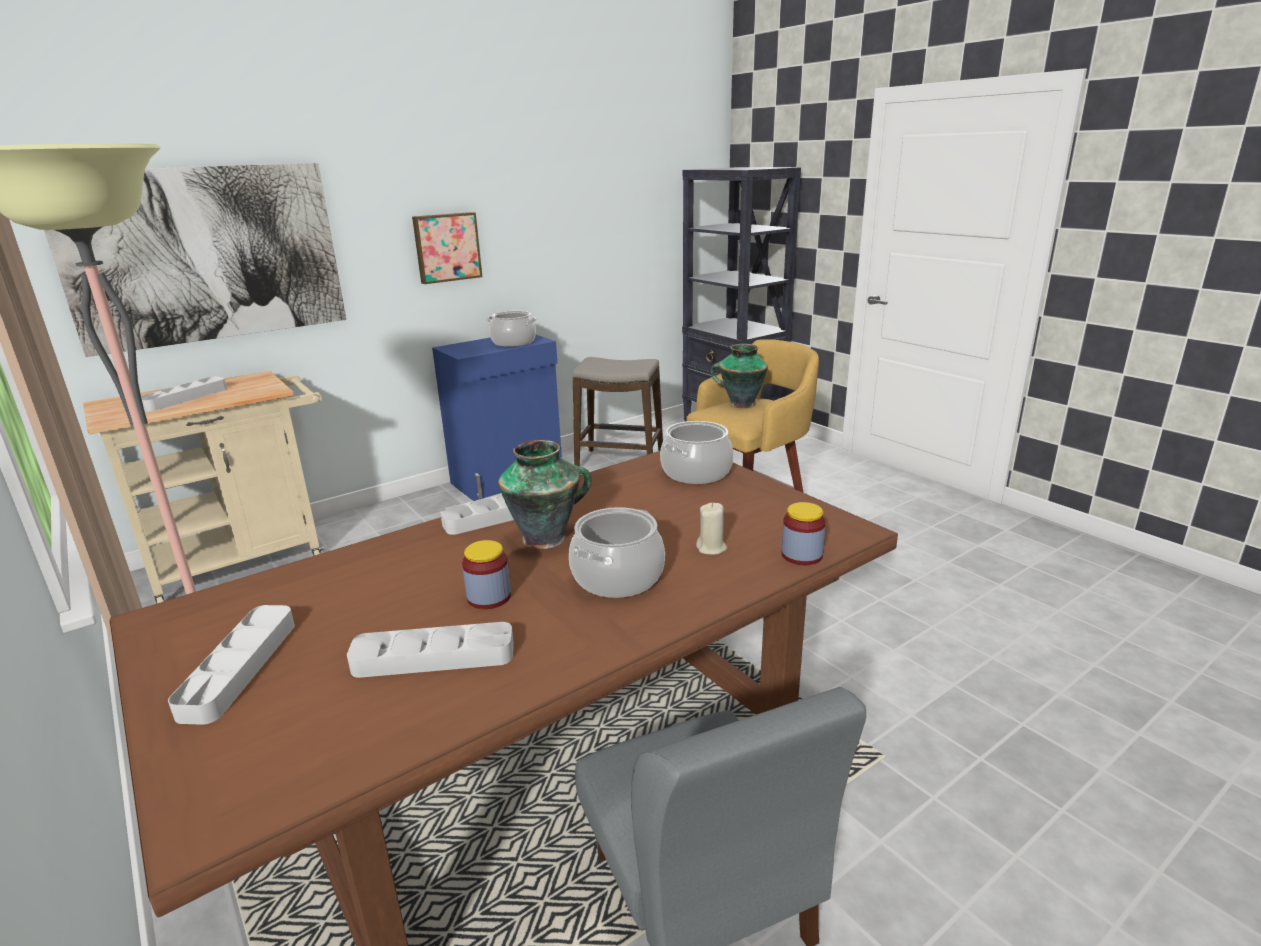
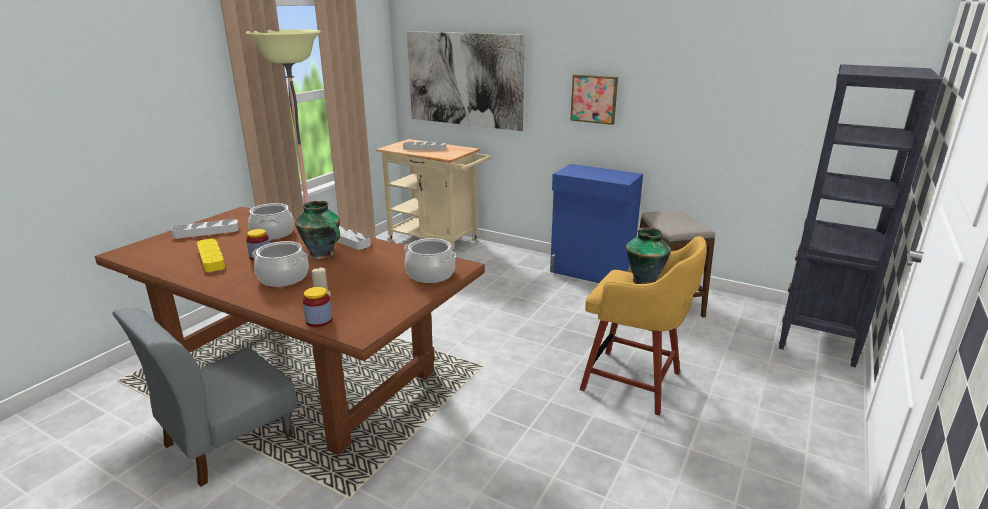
camera: 65 degrees right, 0 degrees up
(434, 657) = (211, 258): grey tray -> yellow tray
(514, 342) = (608, 176): cooking pot -> cooking pot (273, 233)

